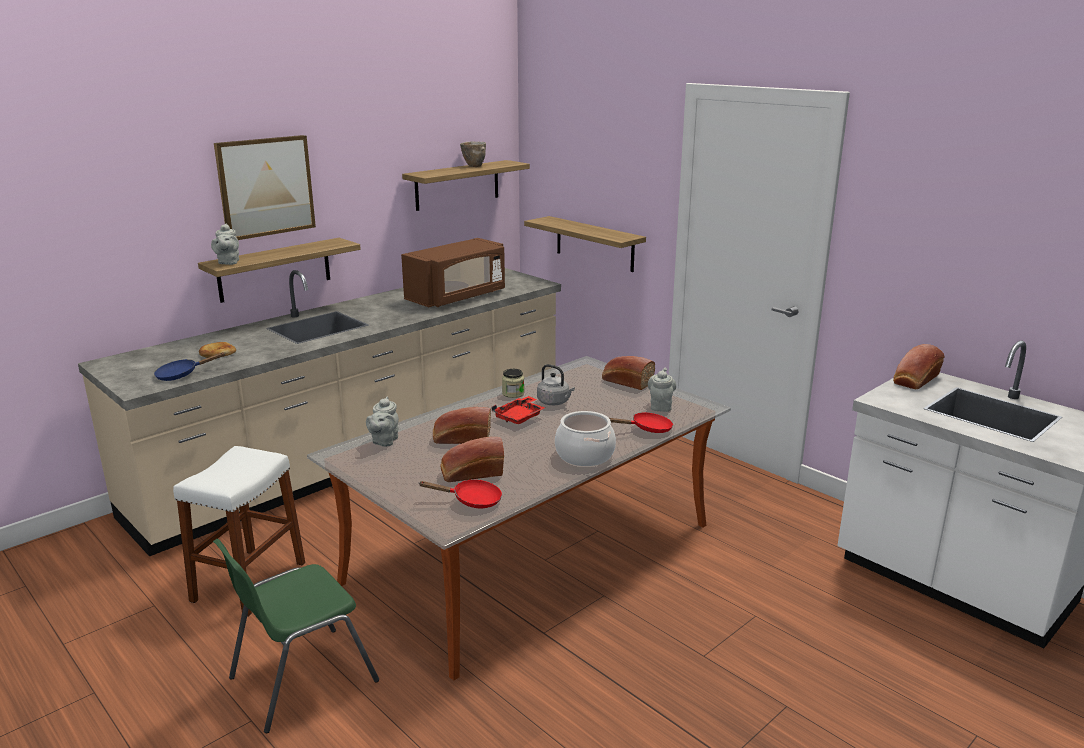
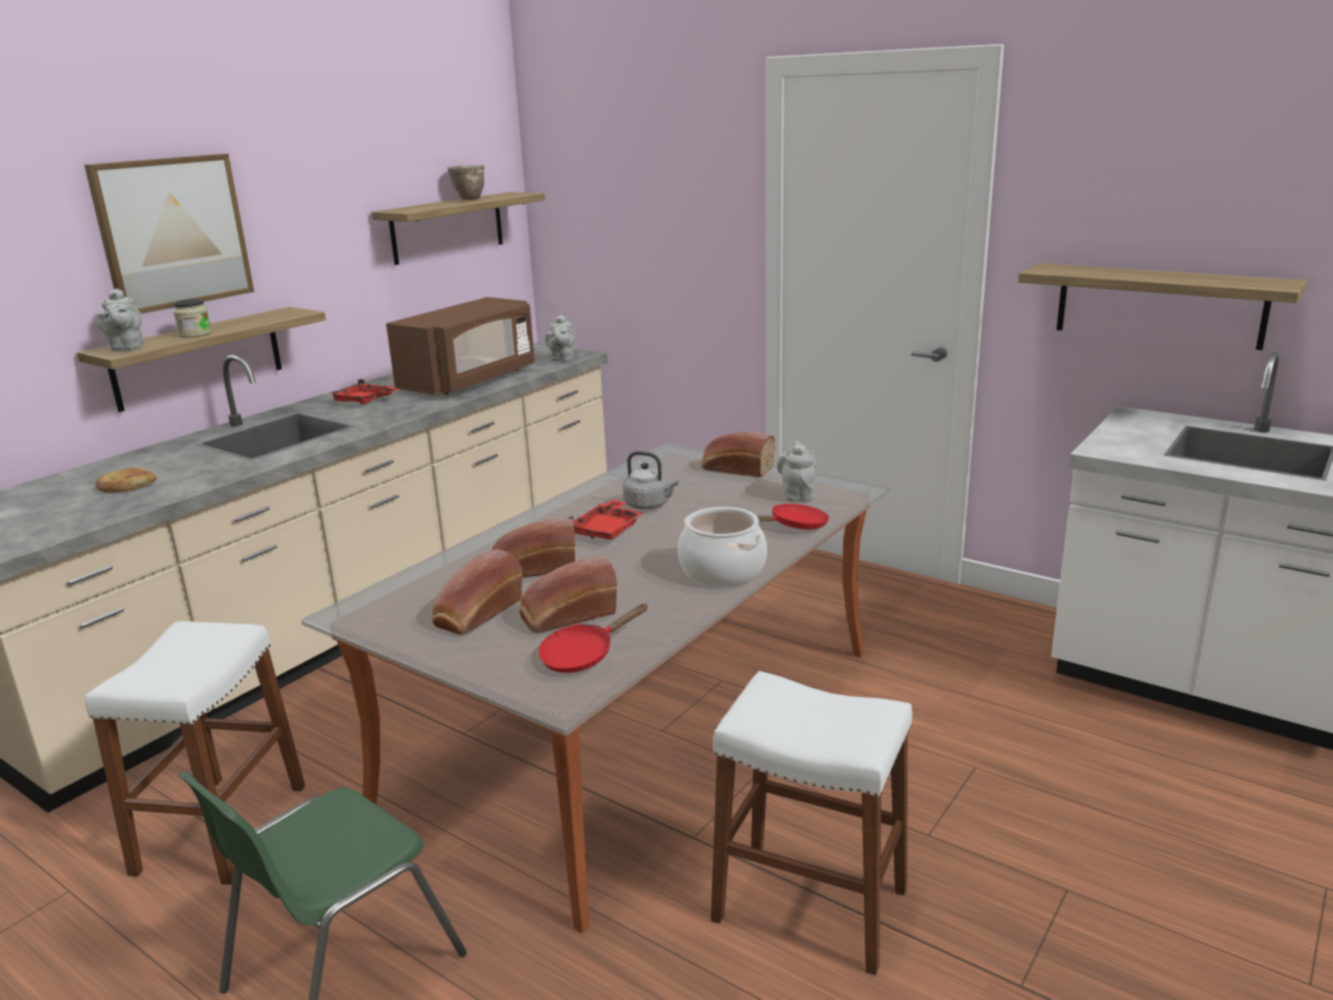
camera: 10 degrees left, 0 degrees up
(181, 375) = (74, 521): blue frying pan -> none
(382, 306) = (364, 401): none -> red tray
(384, 441) = (417, 586): grey teapot -> grey teapot (562, 359)
(472, 500) = (583, 655): red frying pan -> red frying pan turned 150 degrees clockwise
(513, 393) = (585, 500): jar -> jar (195, 334)
(594, 244) = (646, 295): shelf -> shelf (1159, 305)
(606, 687) = (810, 905): none -> white stool
(915, 380) = (1130, 422): bread -> bread (477, 614)

